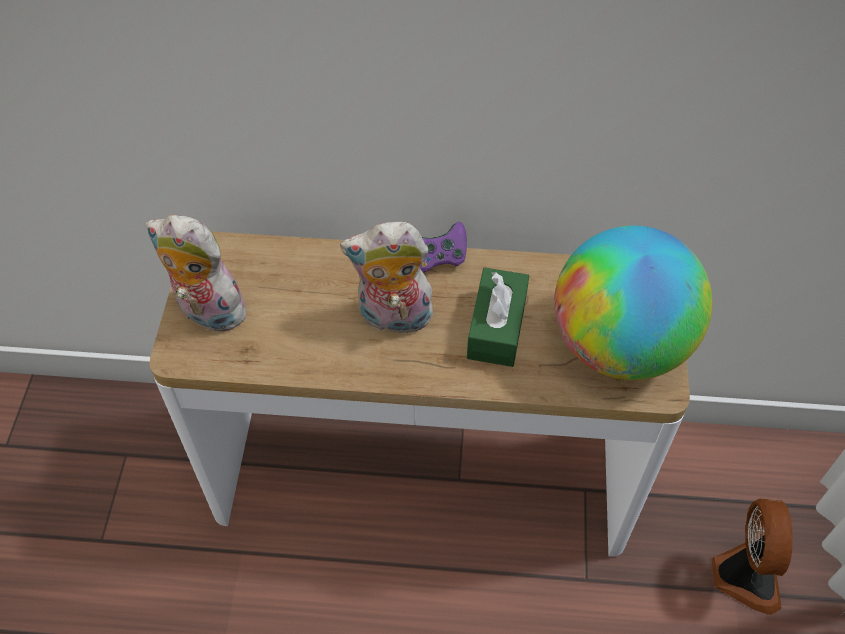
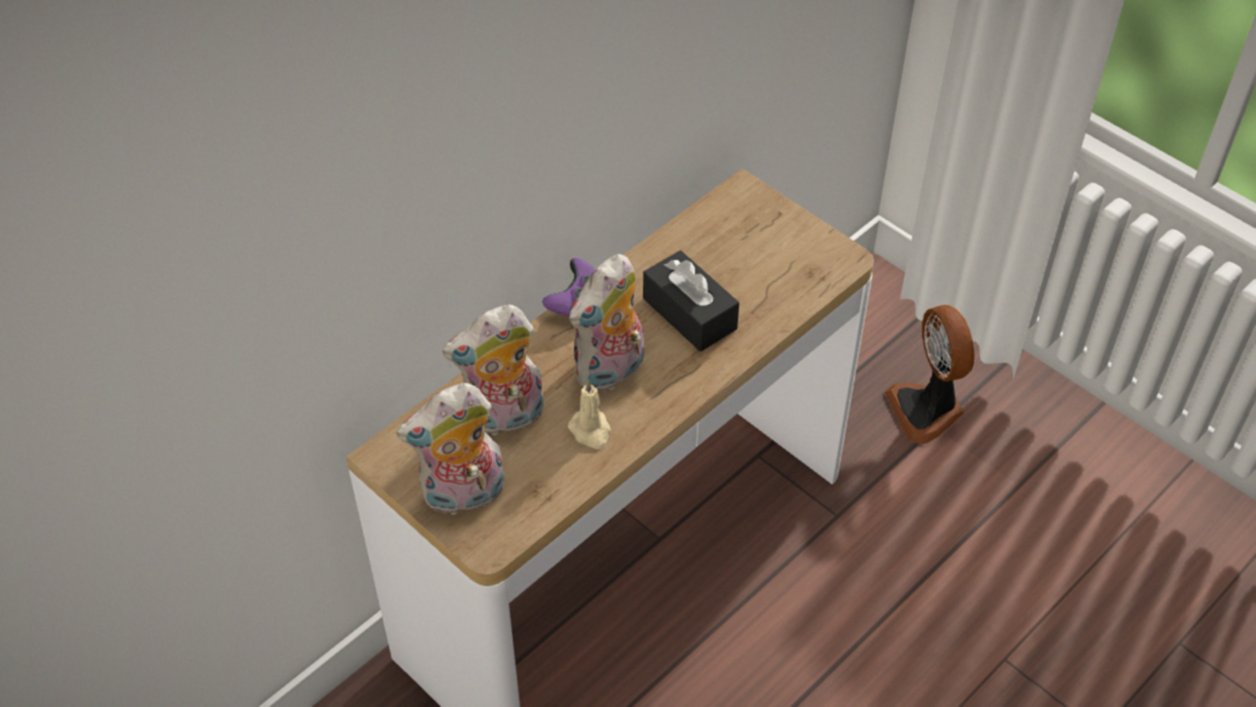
camera: 50 degrees left, 5 degrees down
(293, 288) = (503, 418): none -> plush toy
(328, 344) = (591, 431): none -> beige candle
(497, 327) = (689, 313): green tissue box -> black tissue box
(618, 345) = (781, 255): globe -> none
(744, 575) = (927, 409): fan -> fan turned 150 degrees counterclockwise

